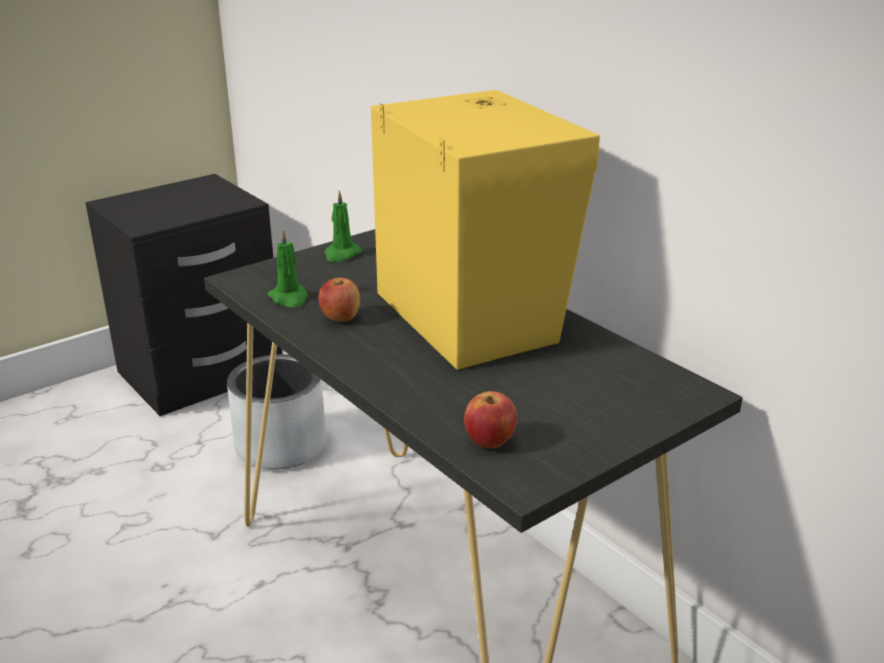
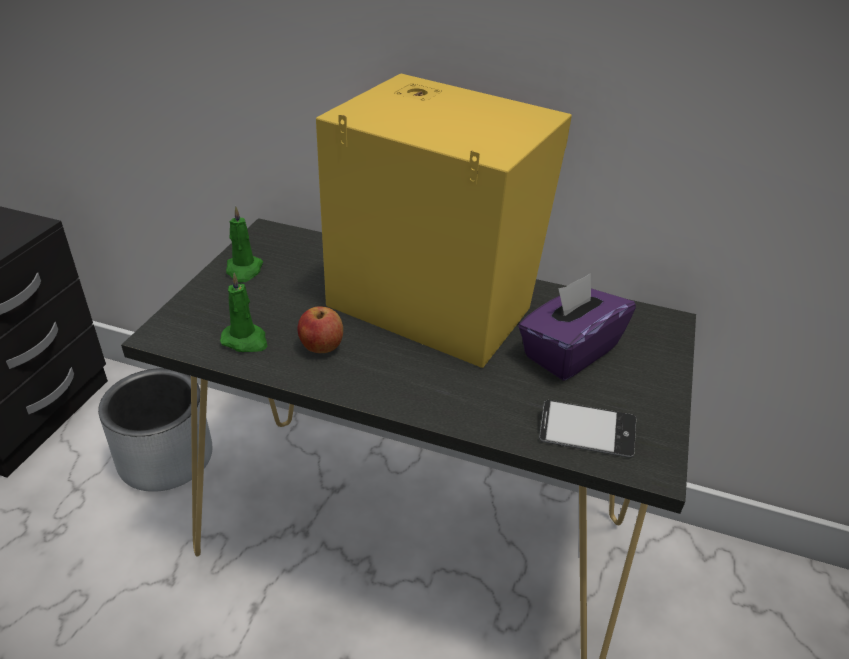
camera: 35 degrees left, 10 degrees up
(490, 441) = (586, 434): apple -> phone
(555, 383) = (568, 351): none -> purple tissue box

